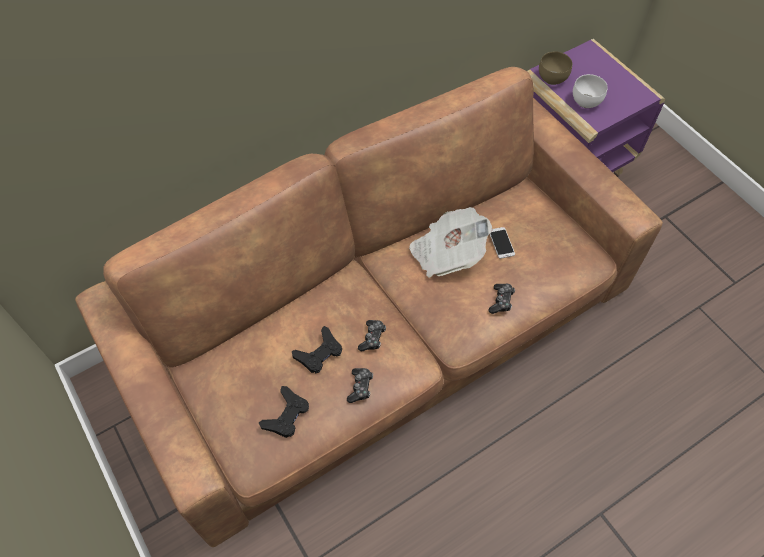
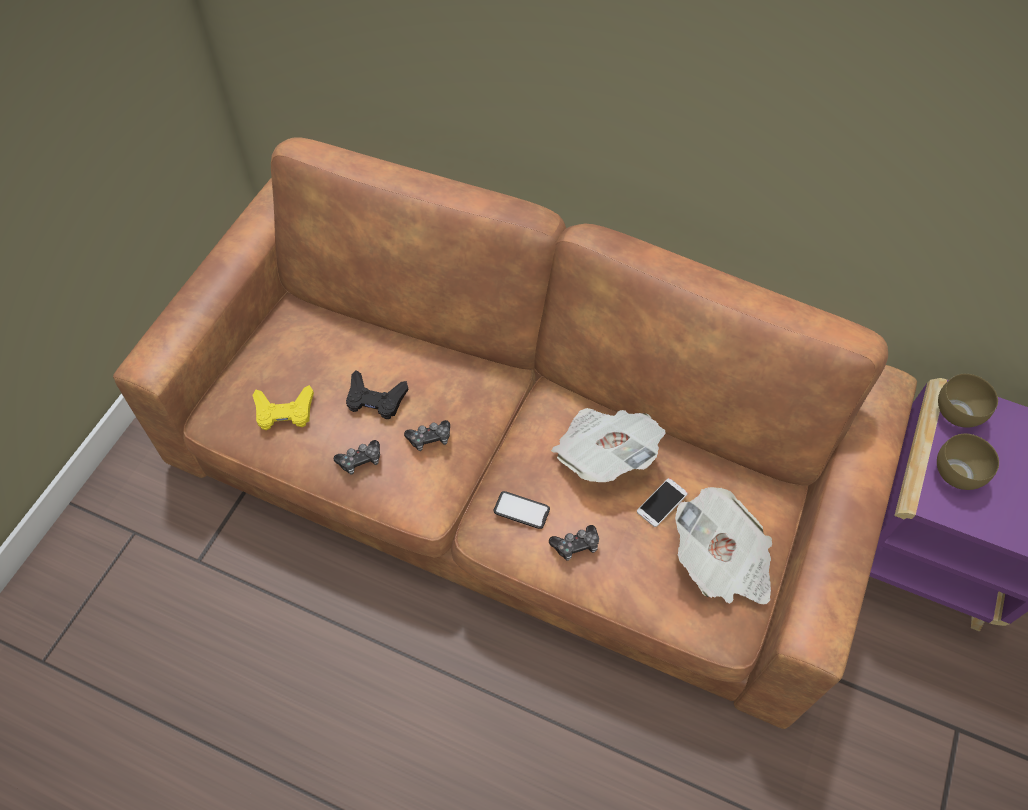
camera: 55 degrees right, 0 degrees up
(286, 415) = (284, 411): black game controller -> yellow game controller
(458, 316) = (521, 510): none -> phone
(552, 239) = (721, 562): none -> newspaper
(585, 101) = (957, 472): white bowl -> brown bowl

